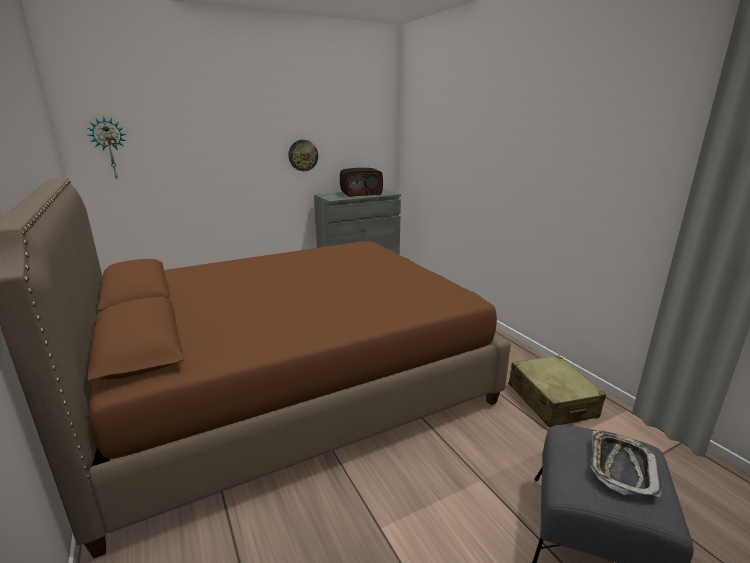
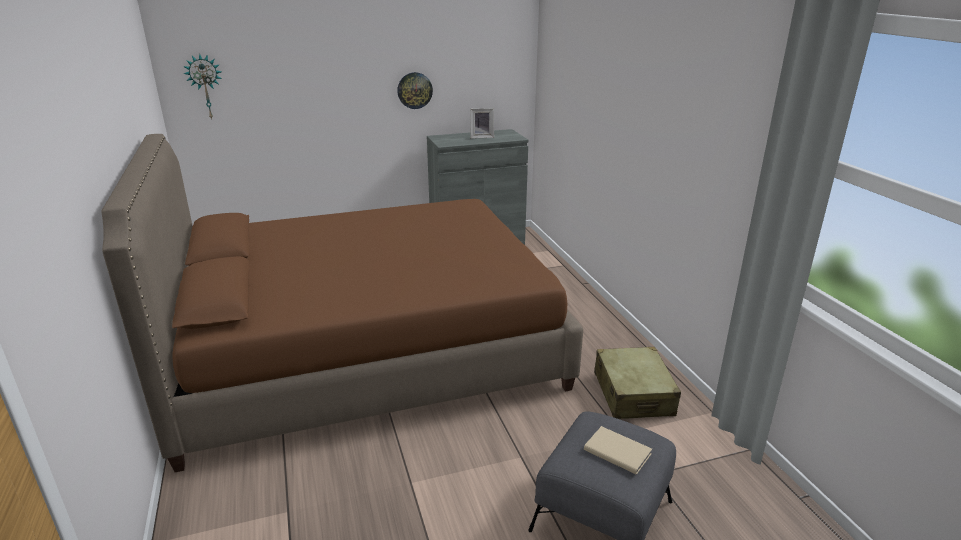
camera: 10 degrees right, 5 degrees up
(361, 193) = (481, 137): radio -> picture frame
(621, 467) = (617, 451): tray -> beige book

